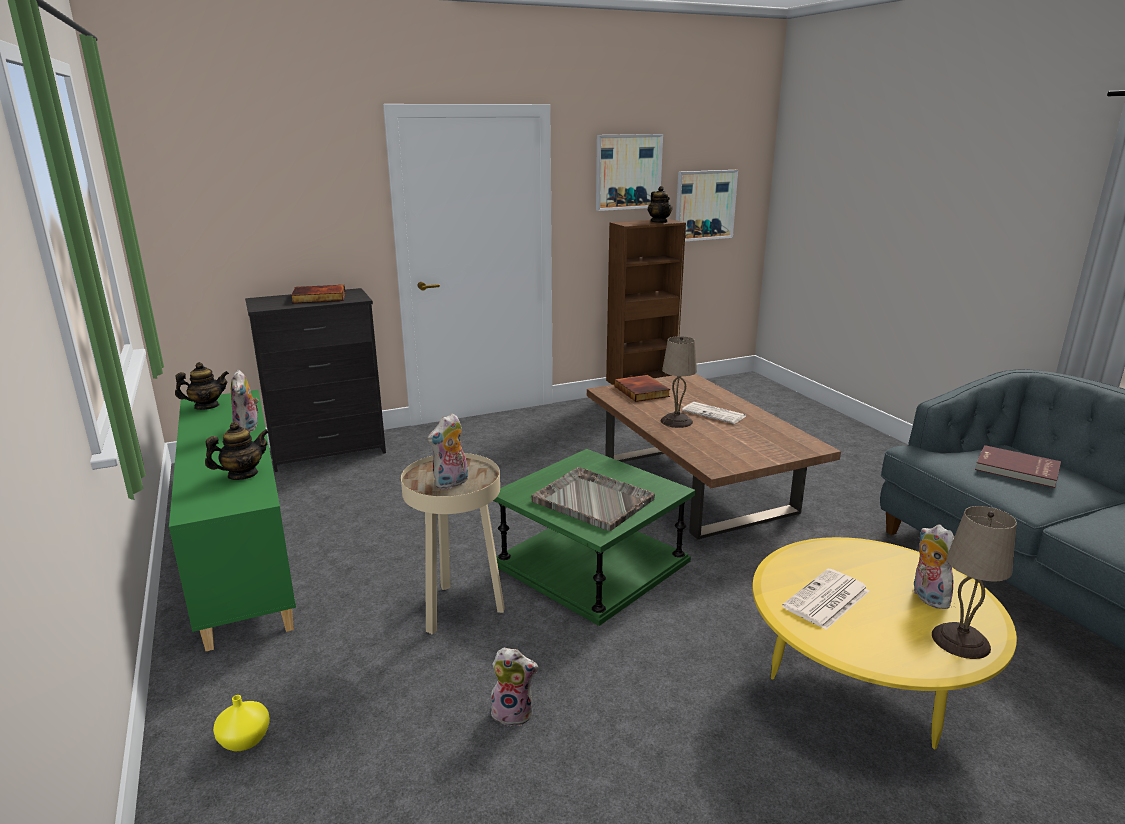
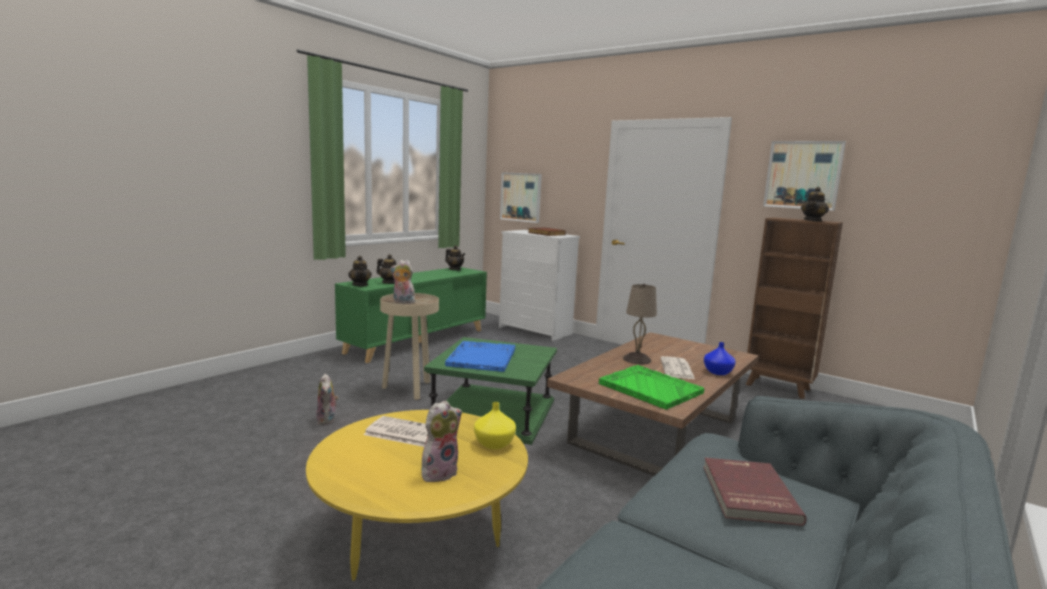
camera: 60 degrees right, 10 degrees down
(225, 503) = (360, 285): none -> teapot
(244, 740) = (286, 374): yellow vase -> yellow vase (493, 444)
(248, 428) = (438, 276): plush toy -> none
(329, 451) = (535, 330): black dresser -> white dresser
(592, 500) = (482, 357): grey tray -> blue tray
(642, 391) = (677, 345): book -> none
(705, 205) = (900, 215): picture -> picture (521, 197)
(732, 401) = (717, 372): none -> blue vase
(761, 440) = (649, 388): none -> green tray
(959, 641) = (374, 487): beige table lamp -> none

